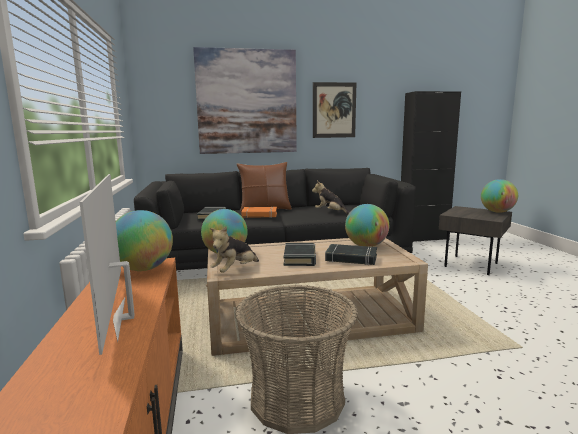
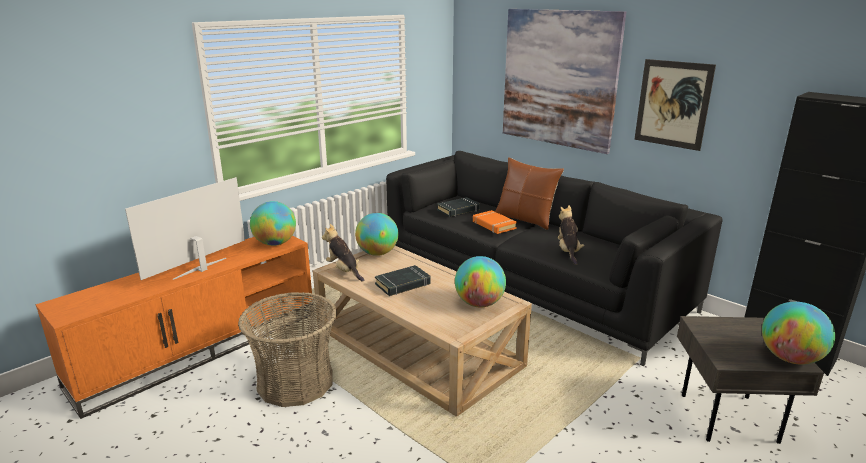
camera: 55 degrees right, 10 degrees up
(235, 271) = (344, 271): plush toy -> plush toy turned 45 degrees clockwise
(351, 258) = (426, 306): black book -> none

